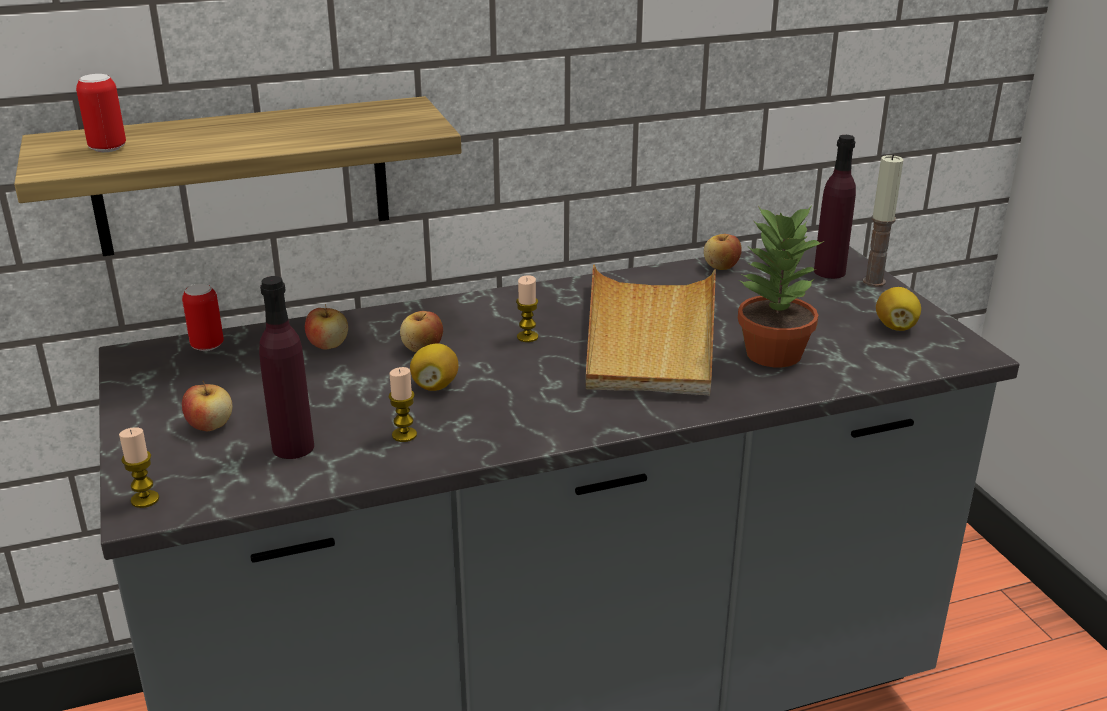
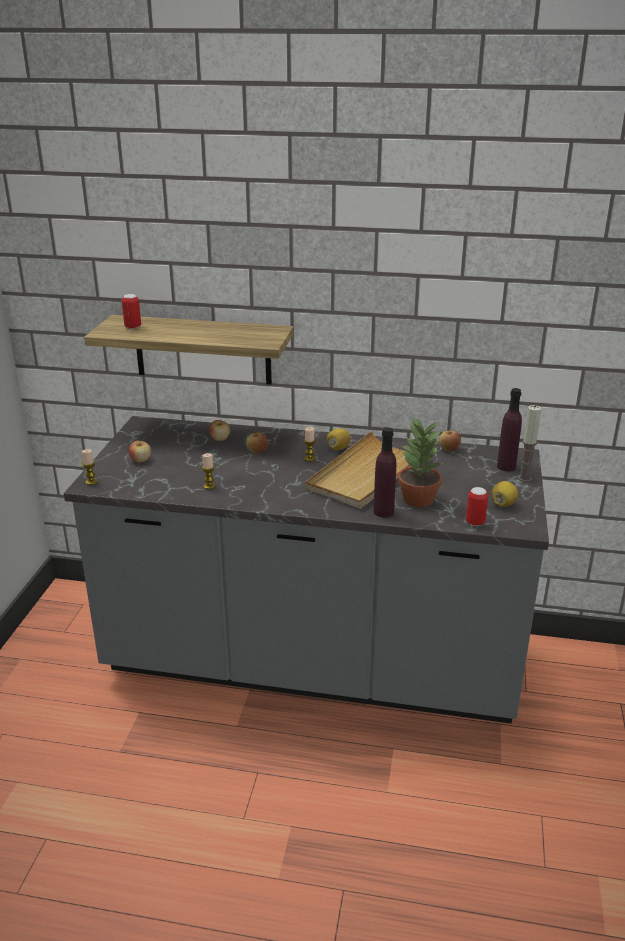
camera: 30 degrees right, 0 degrees up
(207, 346) = (172, 426): can -> can (475, 522)
(293, 447) = (162, 478): purple bottle -> purple bottle (383, 512)
(435, 386) = (244, 469): lemon -> lemon (338, 448)

